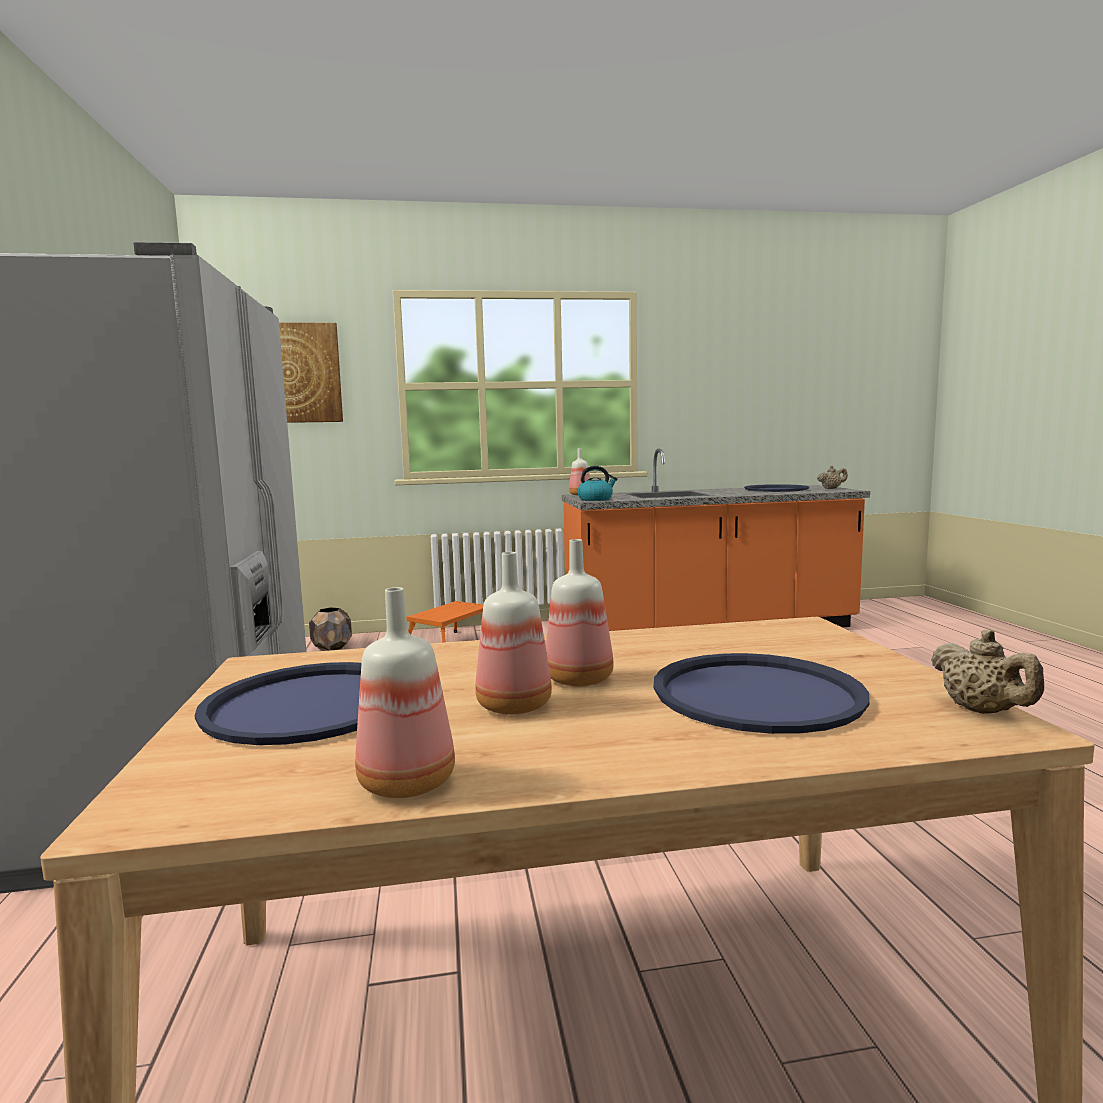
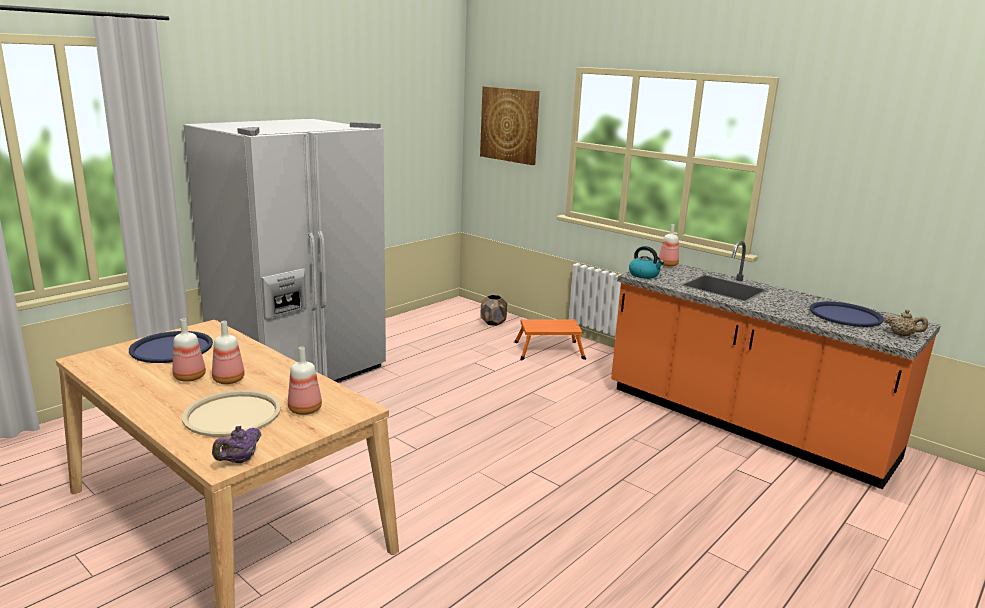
camera: 50 degrees right, 10 degrees up
(407, 781) = (115, 381): bottle -> bottle (306, 409)
(756, 694) = (232, 414): blue tray -> beige tray
(982, 711) = (239, 460): beige teapot -> purple teapot

